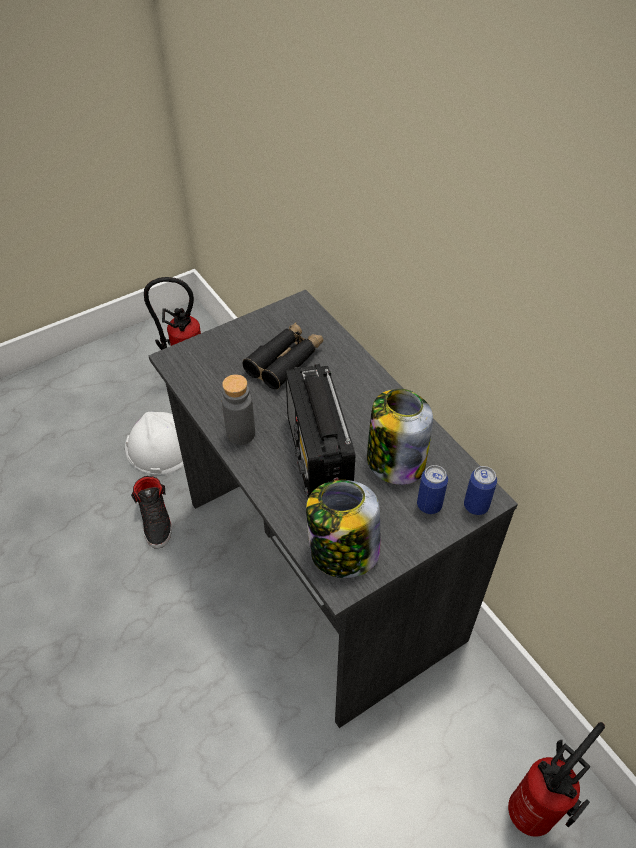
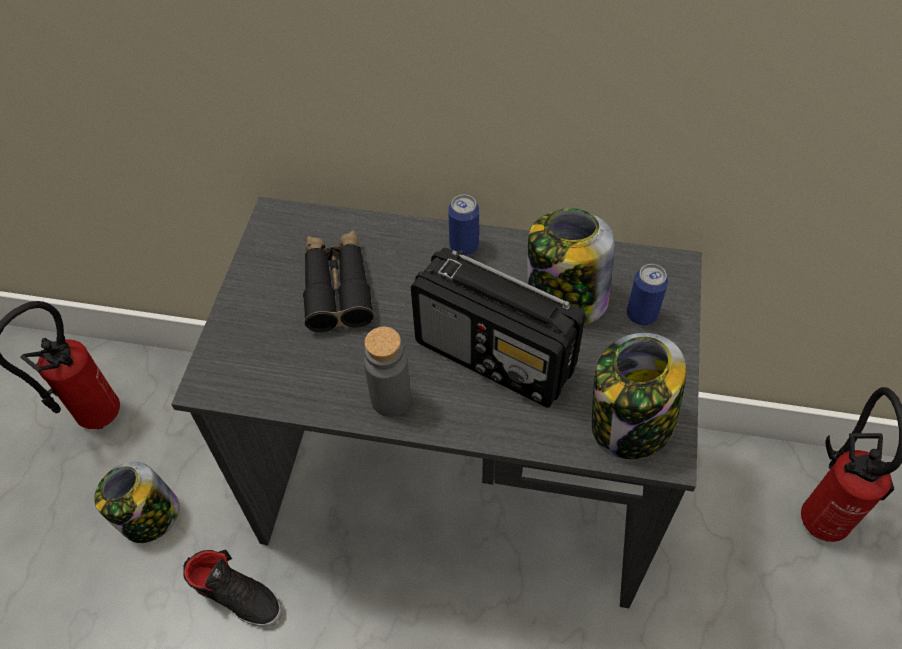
camera: 45 degrees left, 5 degrees up
(160, 446) = (149, 518): white hard hat -> jar
(476, 506) = (676, 282): can -> can (464, 246)

